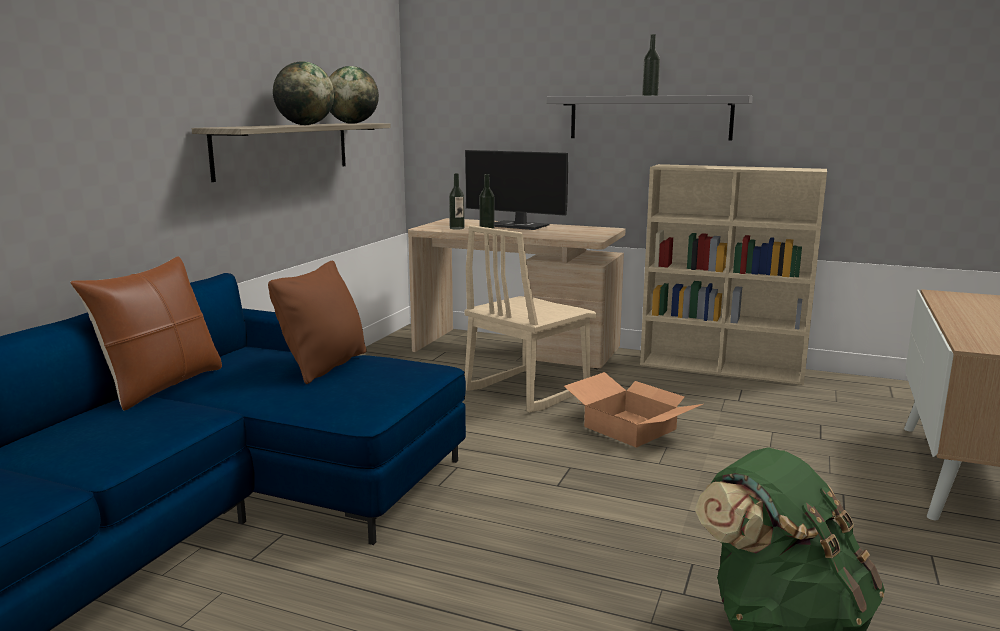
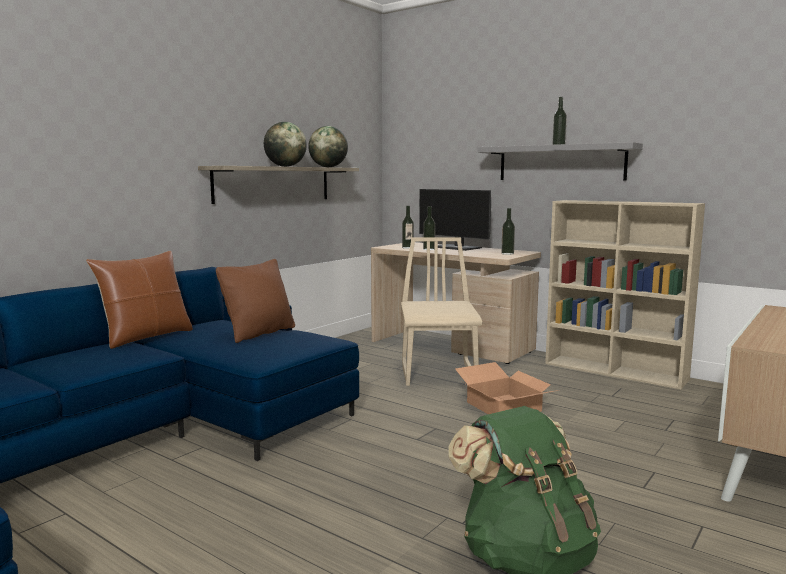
camera: 15 degrees right, 5 degrees down
(526, 390) = (439, 374): beige chair -> beige chair turned 120 degrees clockwise
(591, 233) = (507, 253): none -> bottle

